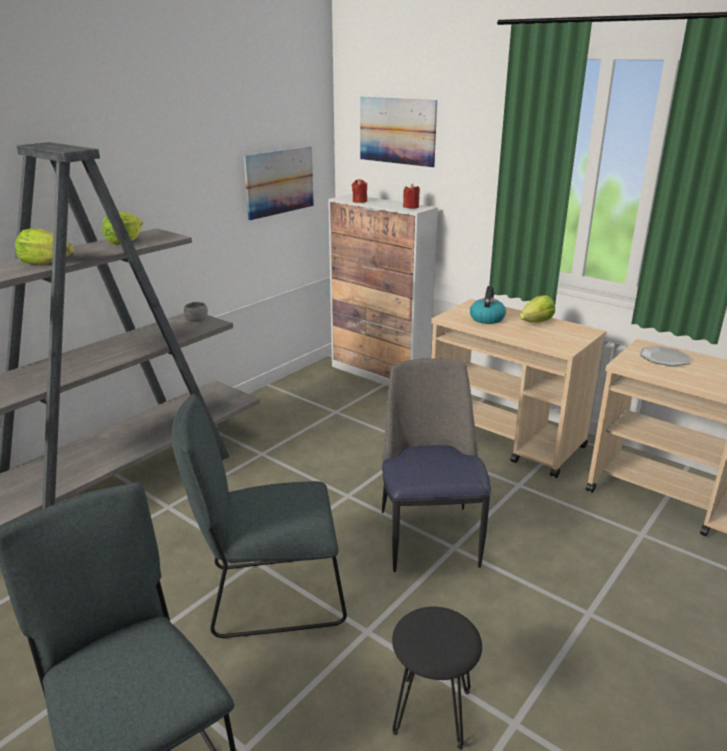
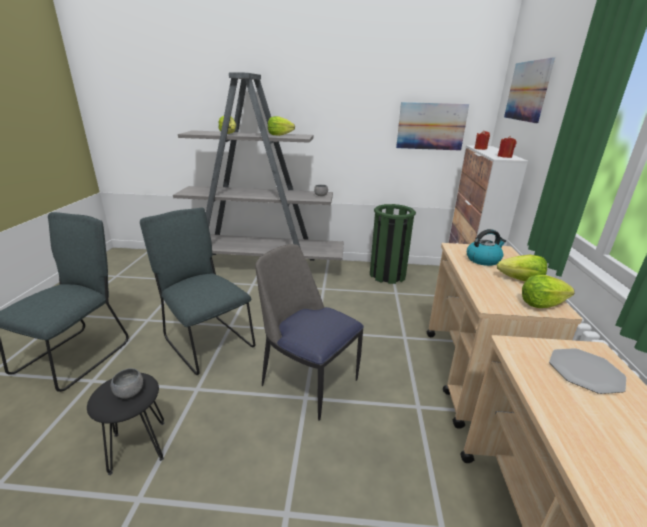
camera: 55 degrees right, 0 degrees up
(292, 399) = (387, 275): none -> green trash can
(429, 535) = (308, 380): chair -> chair turned 105 degrees counterclockwise
(445, 627) = (129, 392): none -> grey bowl
(578, 332) = (541, 304): none -> lettuce

